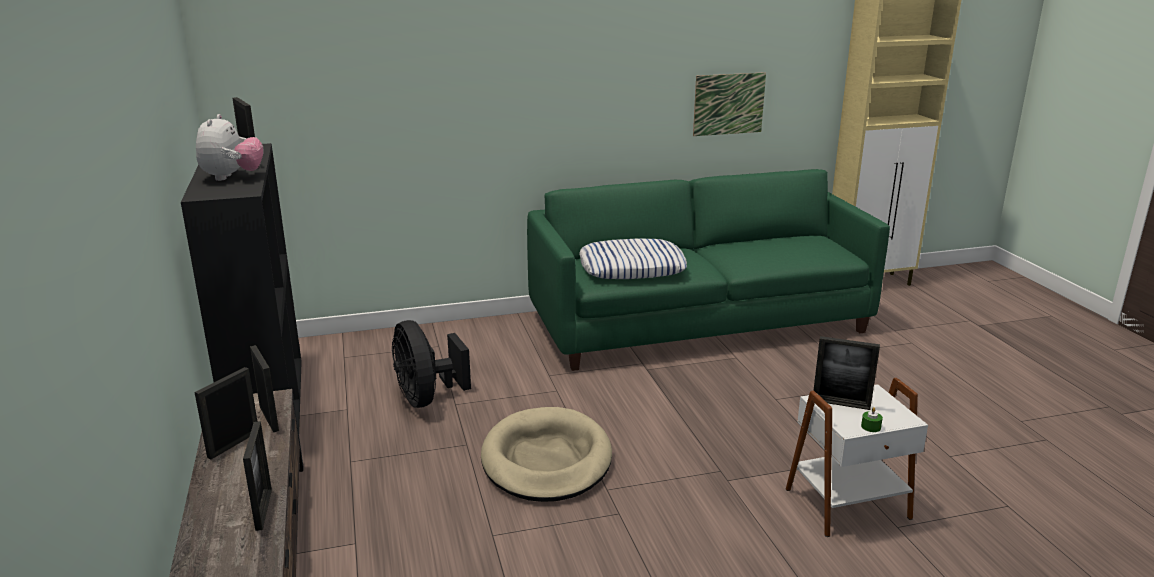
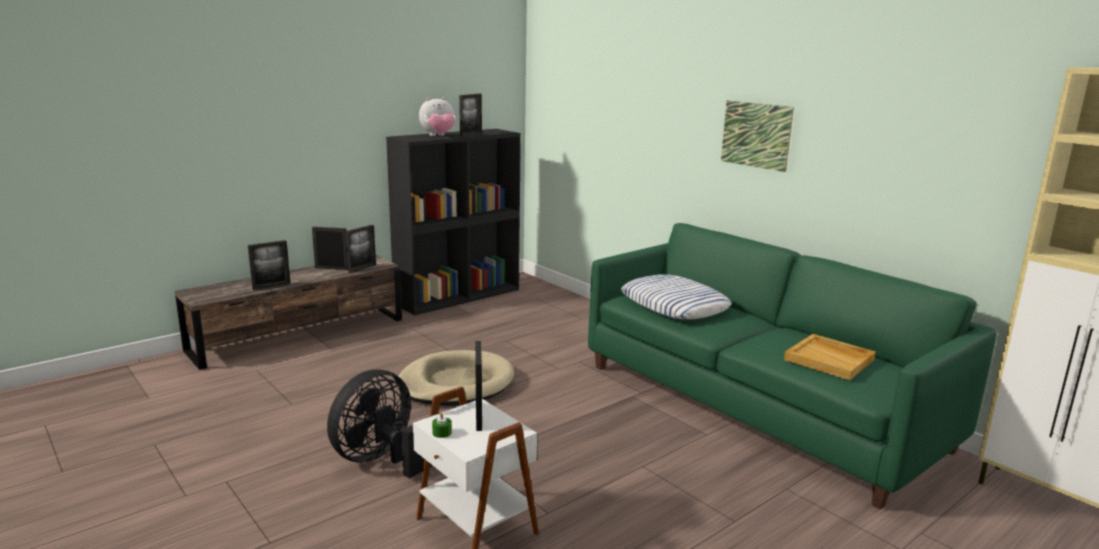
camera: 65 degrees right, 5 degrees down
(426, 398) = (506, 331): black fan -> black fan (384, 460)
(729, 104) = (884, 187): picture -> picture (756, 135)
(787, 249) = (830, 360): none -> beige tray

